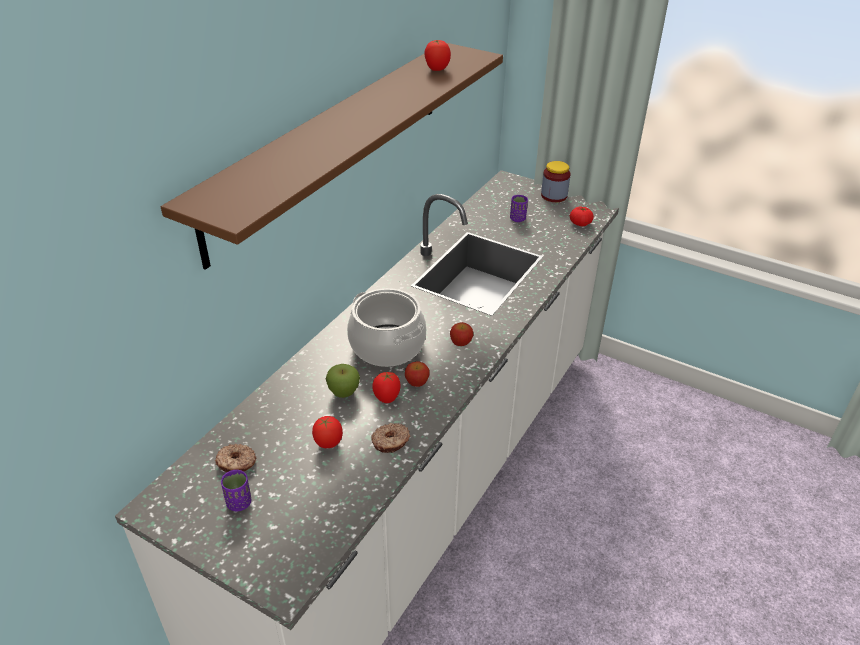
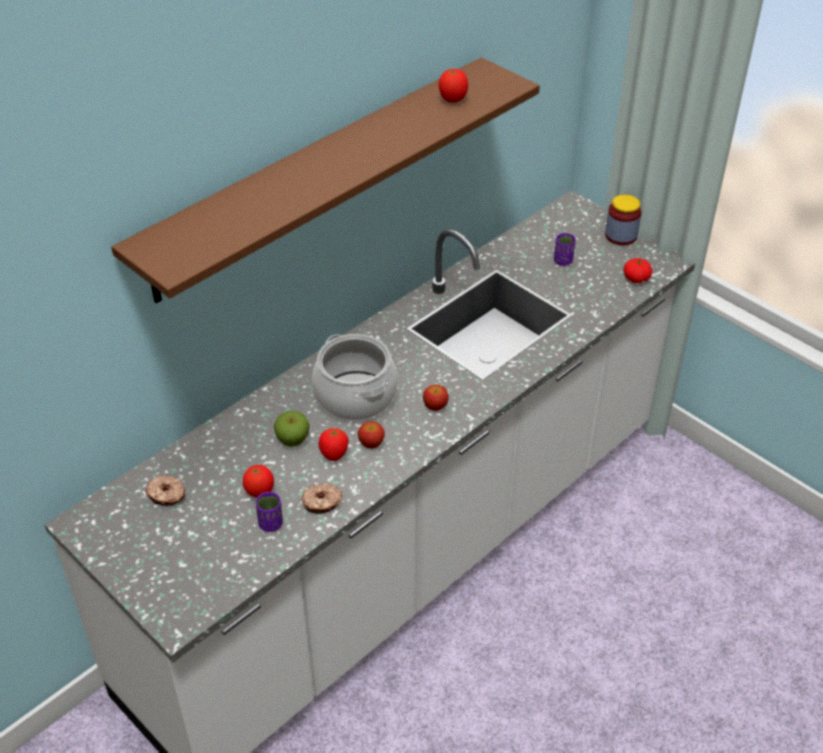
camera: 15 degrees right, 5 degrees up
(239, 503) = (158, 535): purple cup -> purple cup (271, 524)

